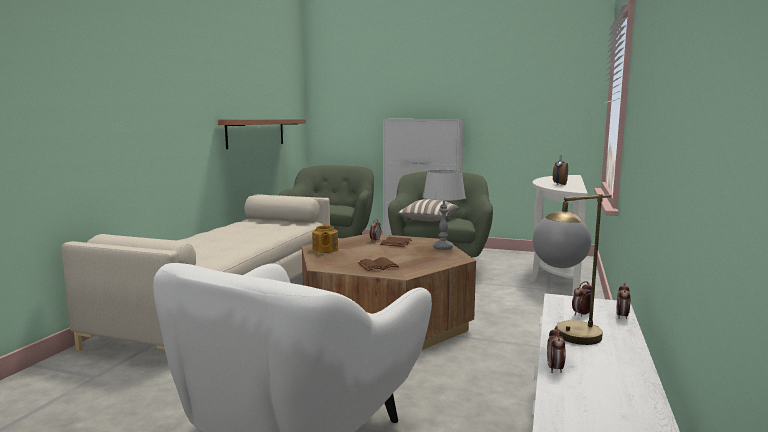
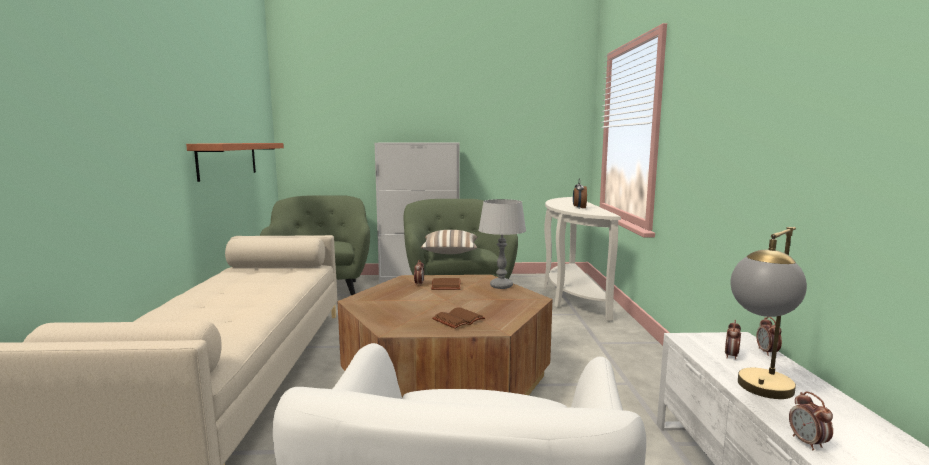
camera: 20 degrees left, 0 degrees up
(325, 250) = (372, 304): teapot -> none

